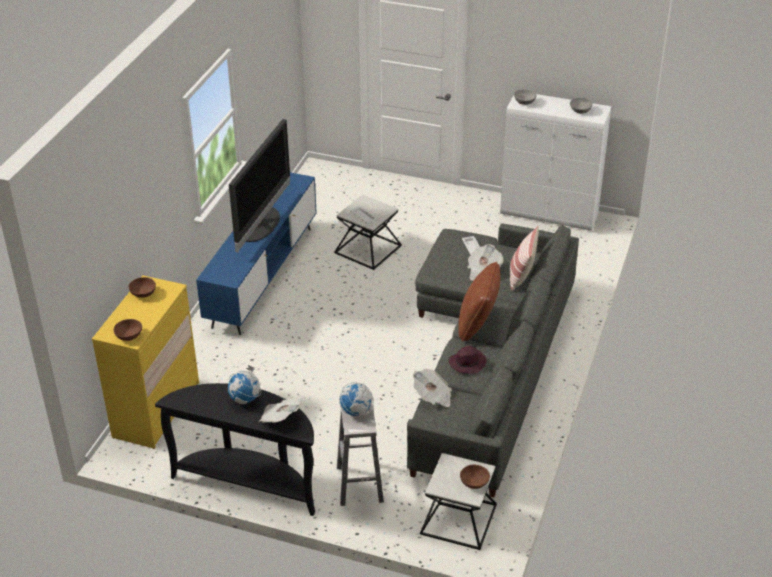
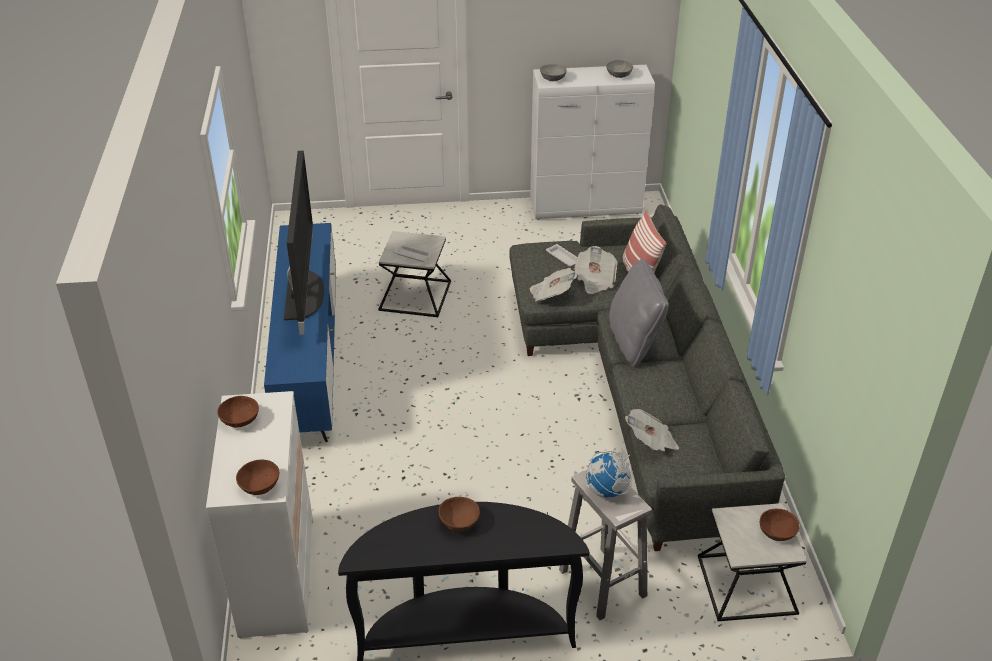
camera: 25 degrees left, 0 degrees up
(156, 410) = (277, 577): yellow dresser -> white dresser
(245, 399) = (459, 522): globe -> brown bowl
(280, 418) = (524, 532): newspaper -> newspaper (551, 294)
(467, 362) = (658, 388): purple hat -> none
(478, 325) = (634, 342): brown pillow -> grey pillow

